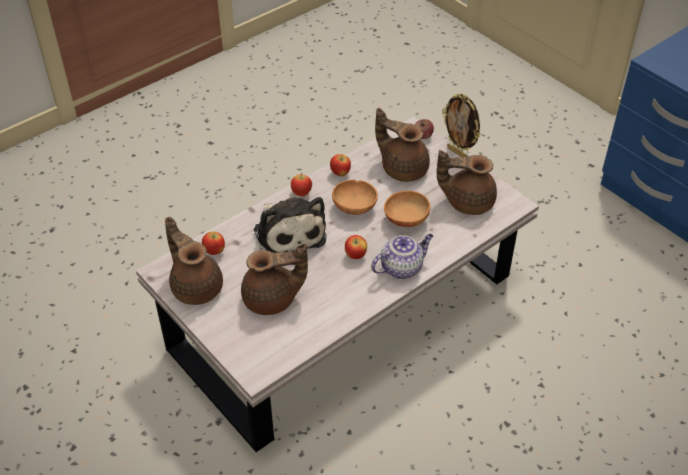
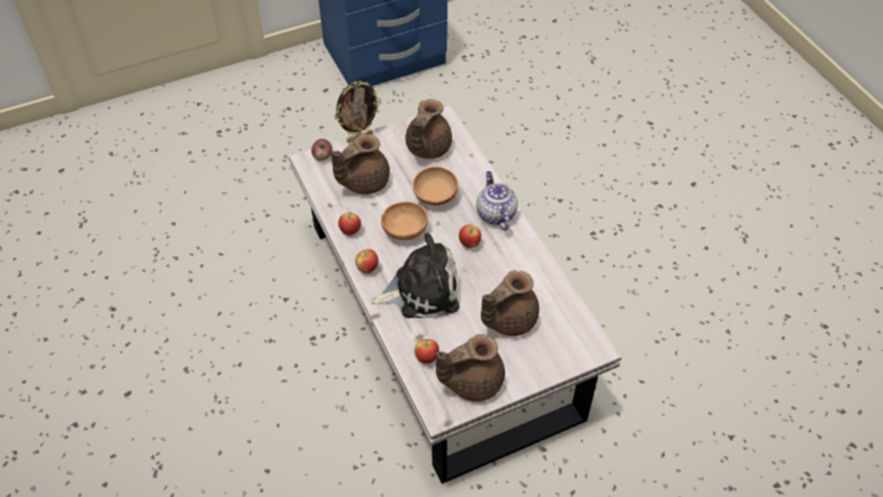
camera: 75 degrees left, 5 degrees up
(272, 299) = (508, 319): brown teapot -> brown teapot turned 135 degrees counterclockwise

